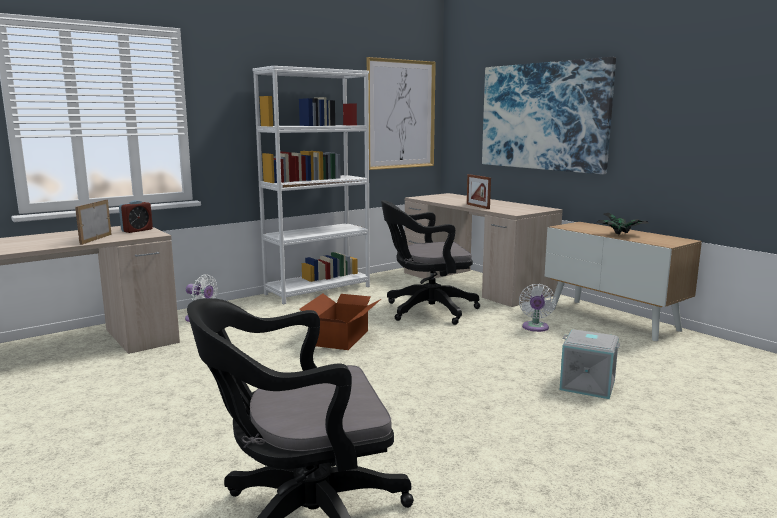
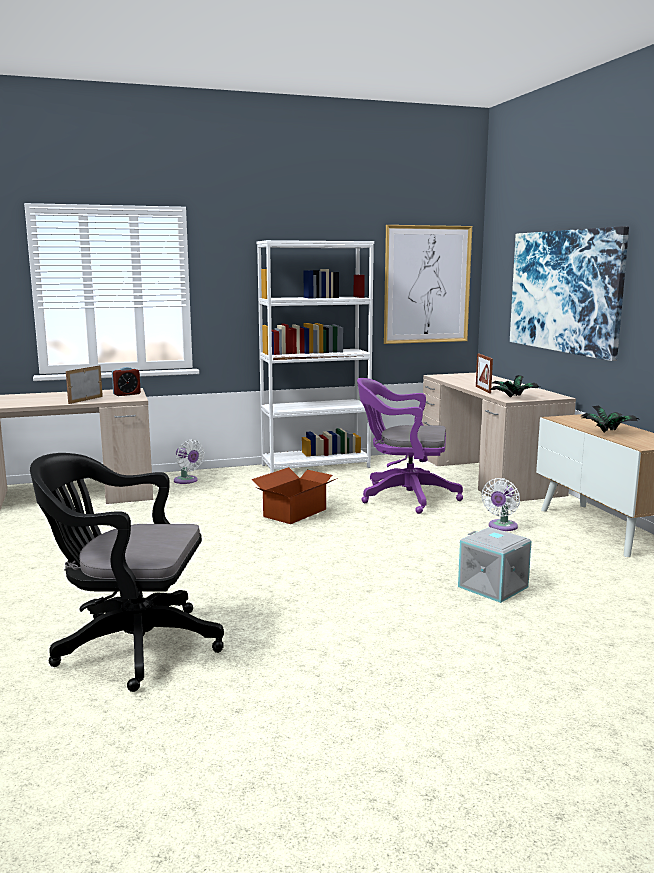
camera: 20 degrees right, 0 degrees up
(426, 310) = (403, 497): black office chair -> purple office chair
(516, 211) = (514, 398): none -> potted plant

